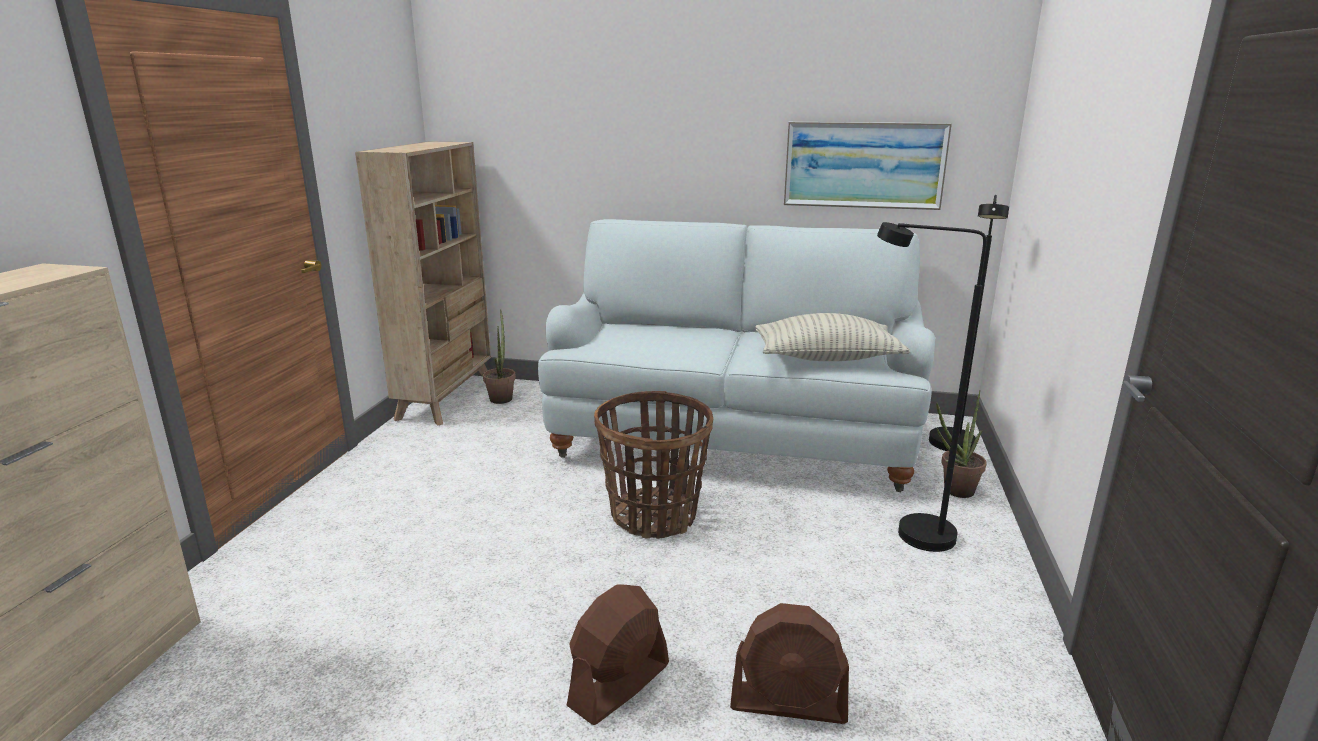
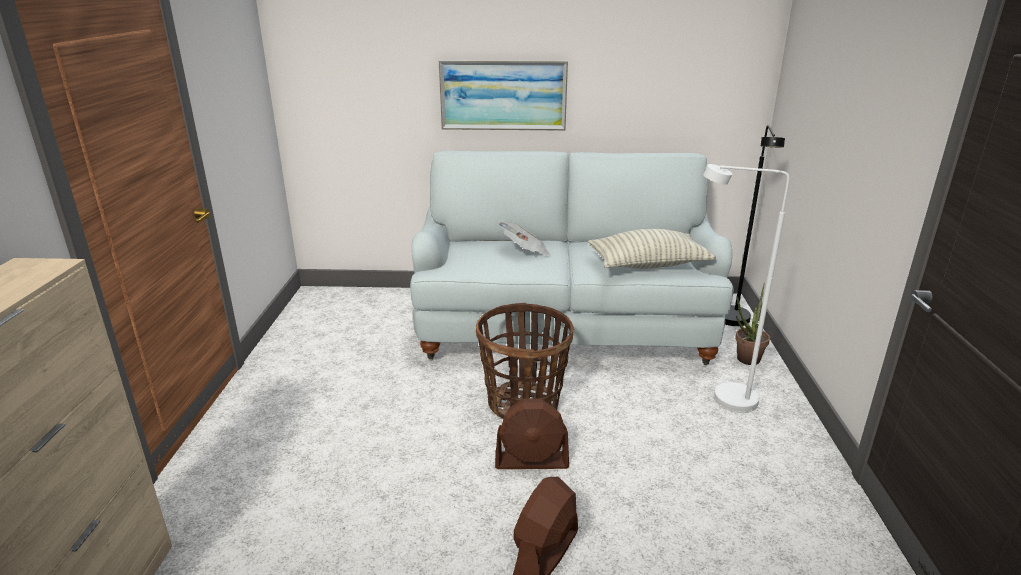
camera: 10 degrees left, 5 degrees up
(447, 399) = (307, 311): beige bookcase -> none
(502, 397) = (356, 306): potted plant -> none
(682, 337) = (525, 251): none -> newspaper
(788, 703) = (676, 550): brown fan -> brown fan (532, 461)
(864, 165) = (658, 98): picture -> picture (503, 95)
(909, 533) = (722, 399): black floor lamp -> white floor lamp

